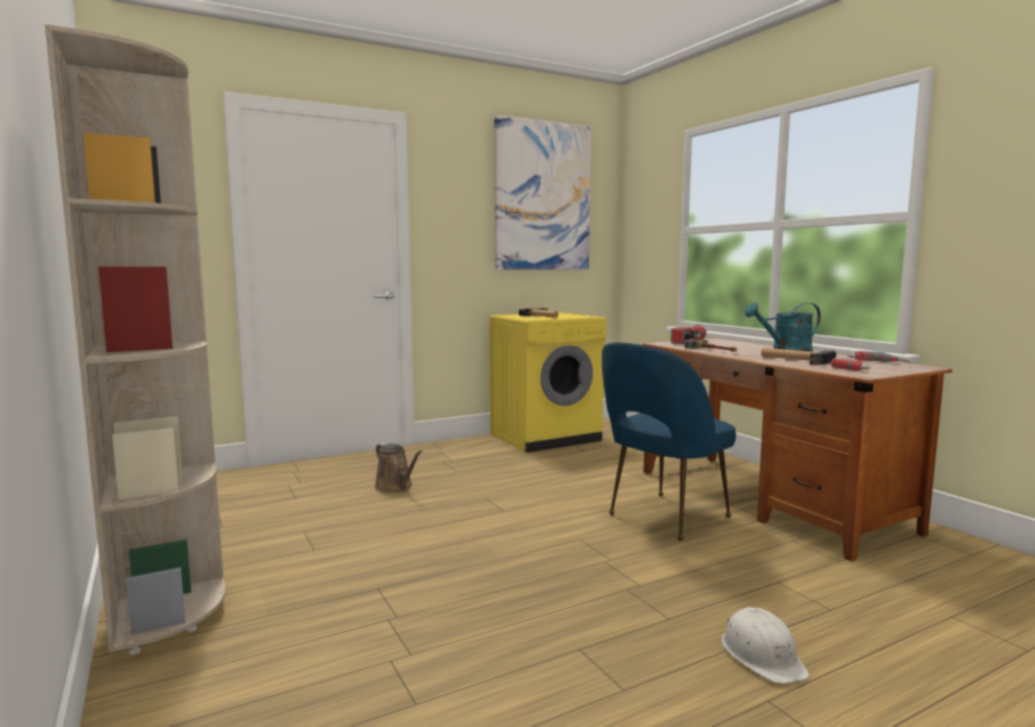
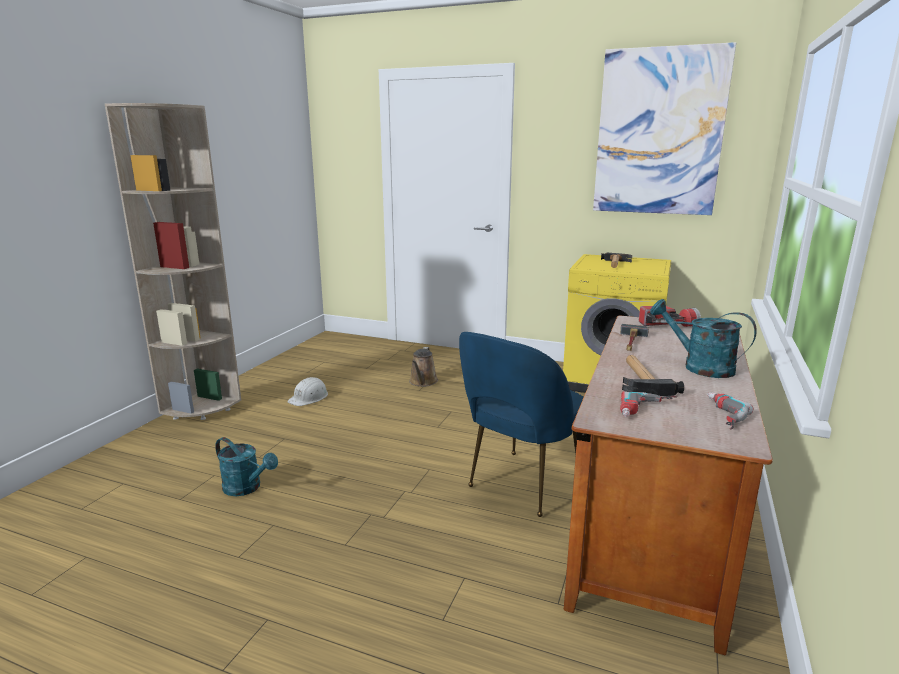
camera: 50 degrees right, 10 degrees up
(466, 644) = (247, 488): none -> turquoise watering can
(662, 518) = (519, 487): blue chair -> blue chair turned 60 degrees counterclockwise
(762, 655) = (328, 601): white hard hat -> white hard hat (309, 397)

